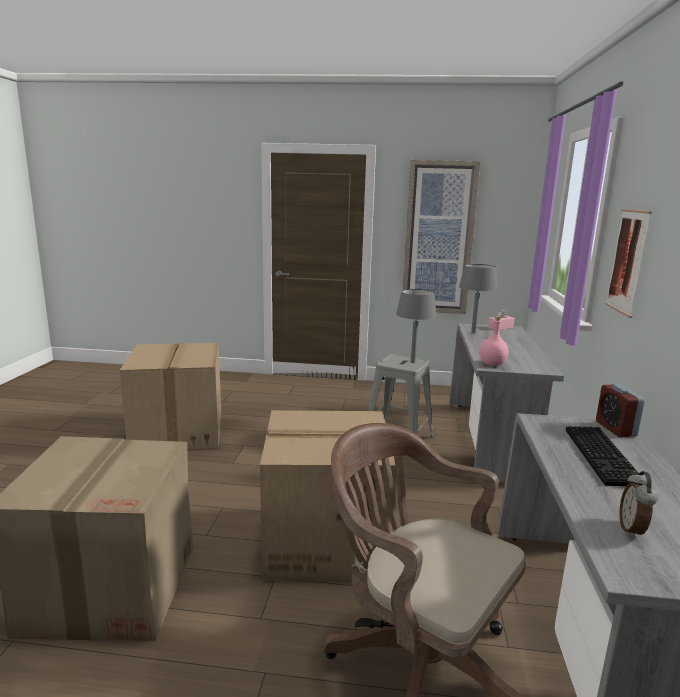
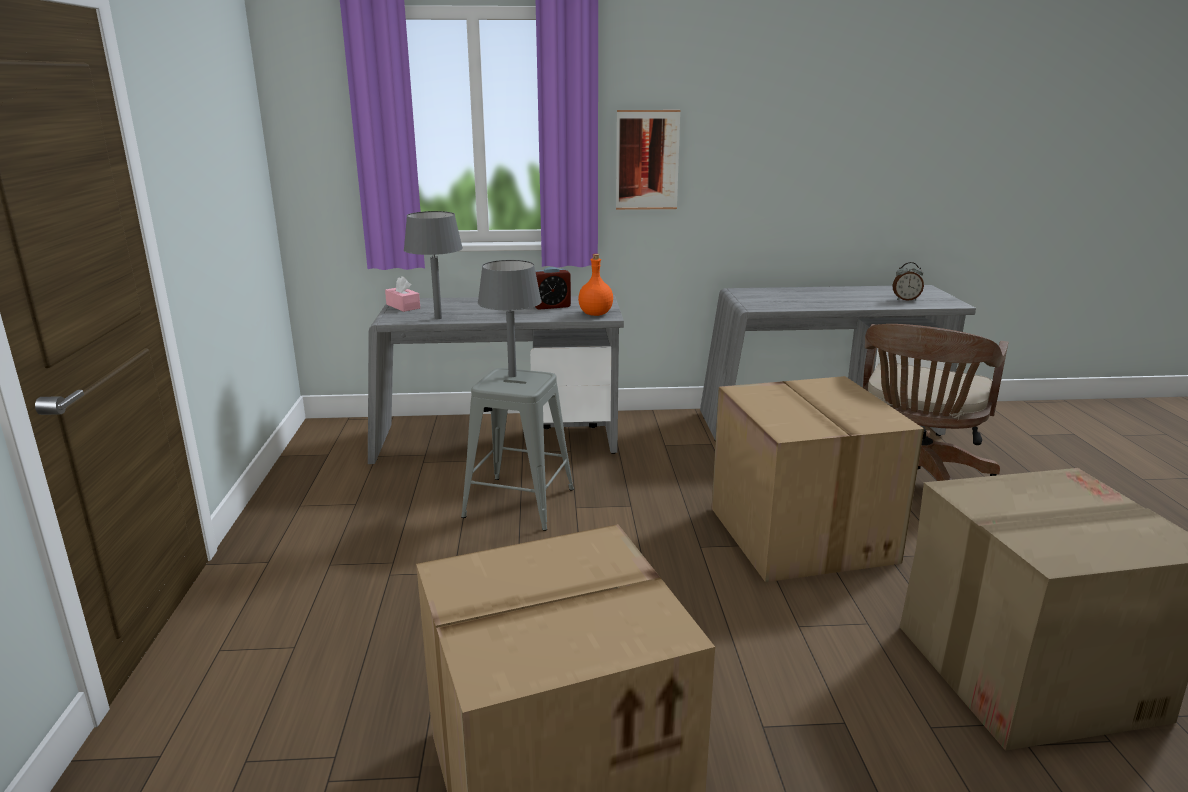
camera: 100 degrees left, 5 degrees up
(438, 239) = (212, 199): picture -> none
(492, 364) = (596, 314): pink bottle -> orange bottle
(603, 457) = (808, 297): keyboard -> none
(615, 429) = (748, 291): alarm clock -> alarm clock (551, 306)

